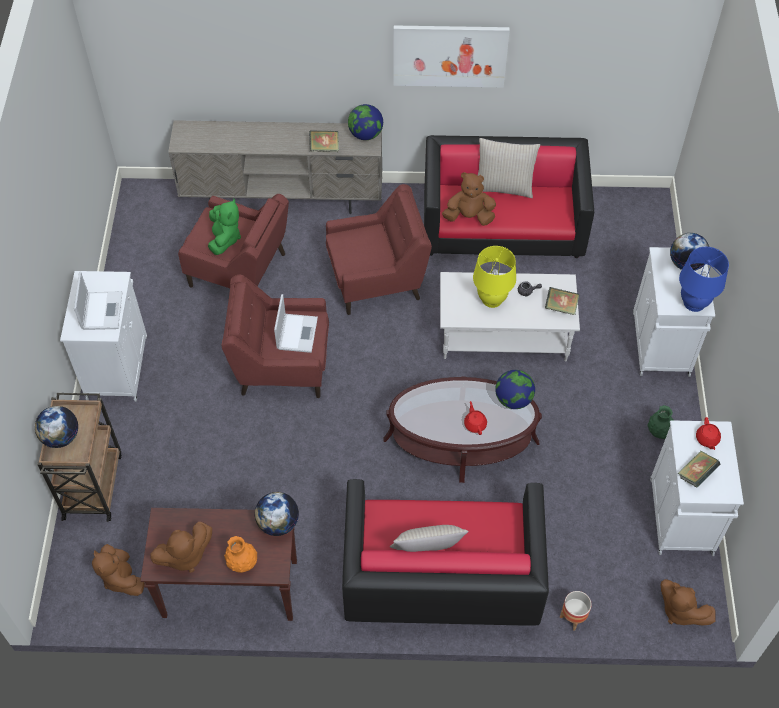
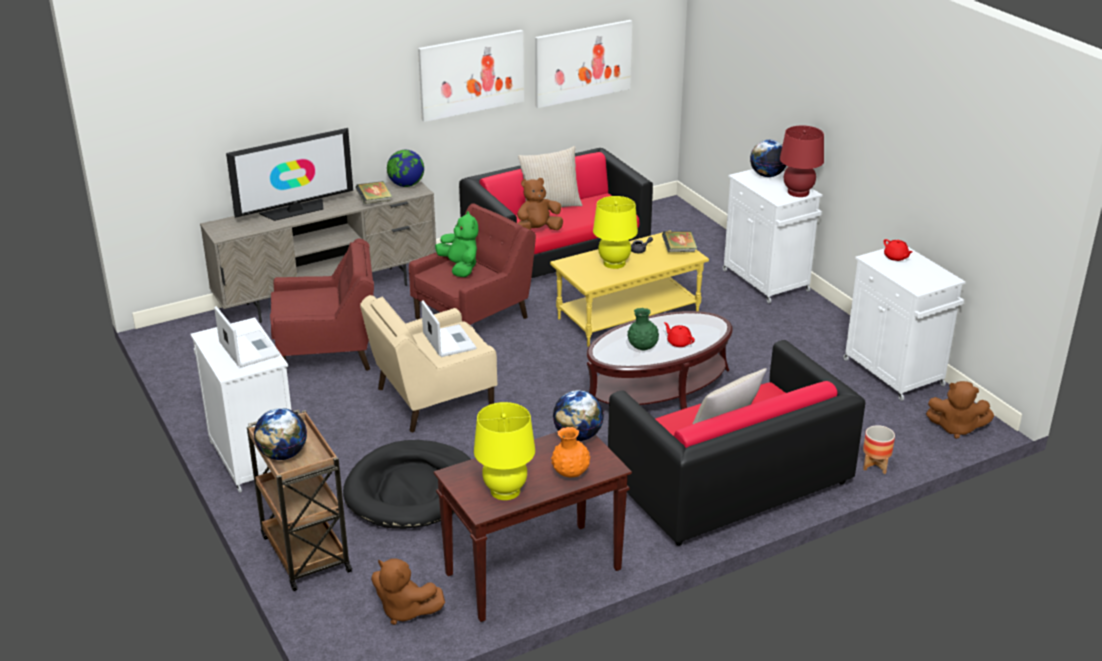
camera: 30 degrees left, 25 degrees down
(184, 556) = (505, 491): brown plush toy -> yellow table lamp
(202, 457) = (411, 490): none -> black dog bed
(224, 238) = (312, 305): green plush toy -> green plush toy (460, 267)
(254, 134) = (295, 210): none -> television
(281, 364) = (432, 399): red armchair -> beige armchair
(504, 335) = (628, 316): white coffee table -> yellow coffee table
(513, 399) = (696, 317): globe -> none
(577, 65) = (582, 63): none -> picture
(659, 432) = (820, 330): green vase -> green vase (642, 348)
(694, 302) = (798, 192): blue table lamp -> red table lamp
(696, 474) = (911, 277): book -> none

